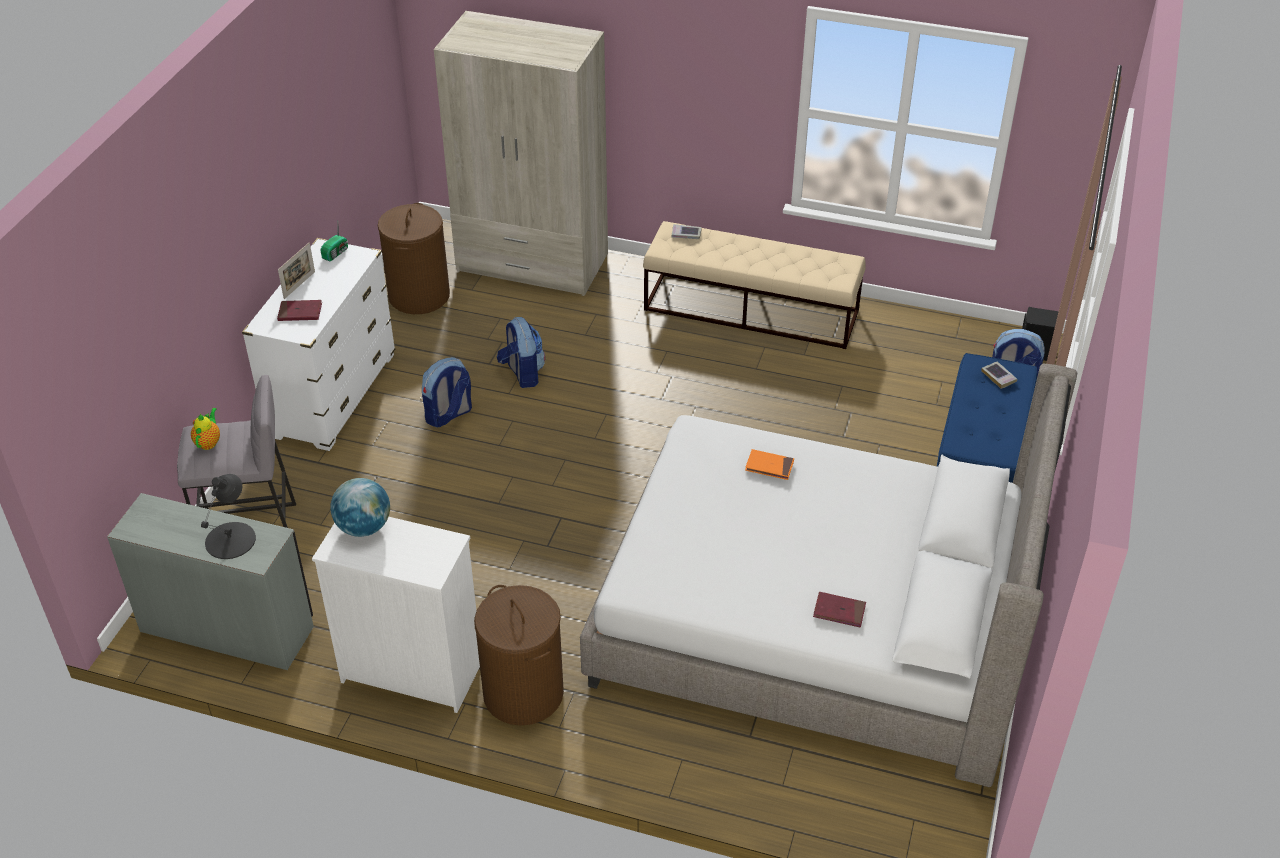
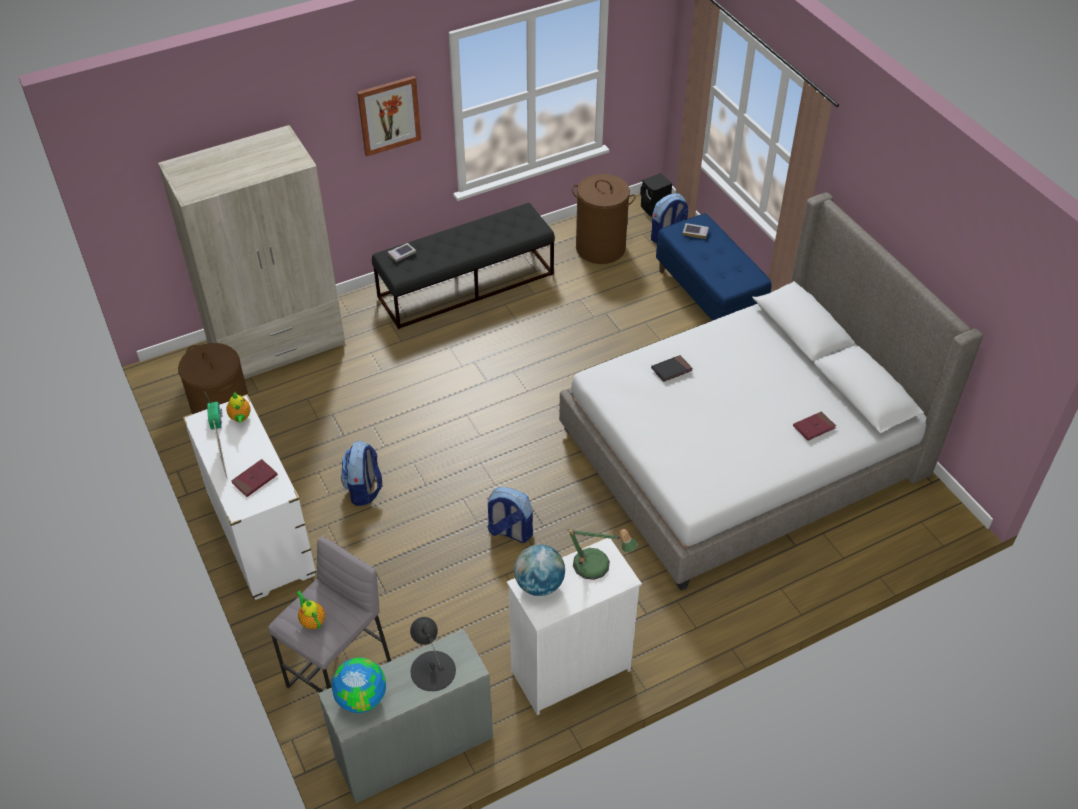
camera: 45 degrees left, 5 degrees up
(160, 519) = (361, 698): none -> globe
(352, 263) = (240, 418): none -> teapot
(424, 550) = (597, 567): none -> table lamp
(522, 374) = (376, 426): backpack -> backpack (509, 531)
(524, 693) = (651, 626): brown laundry basket -> brown laundry basket (600, 248)
(720, 73) = (389, 115): none -> picture
(752, 310) = (466, 285): beige bench -> black bench
(769, 466) = (671, 370): orange book -> black book

